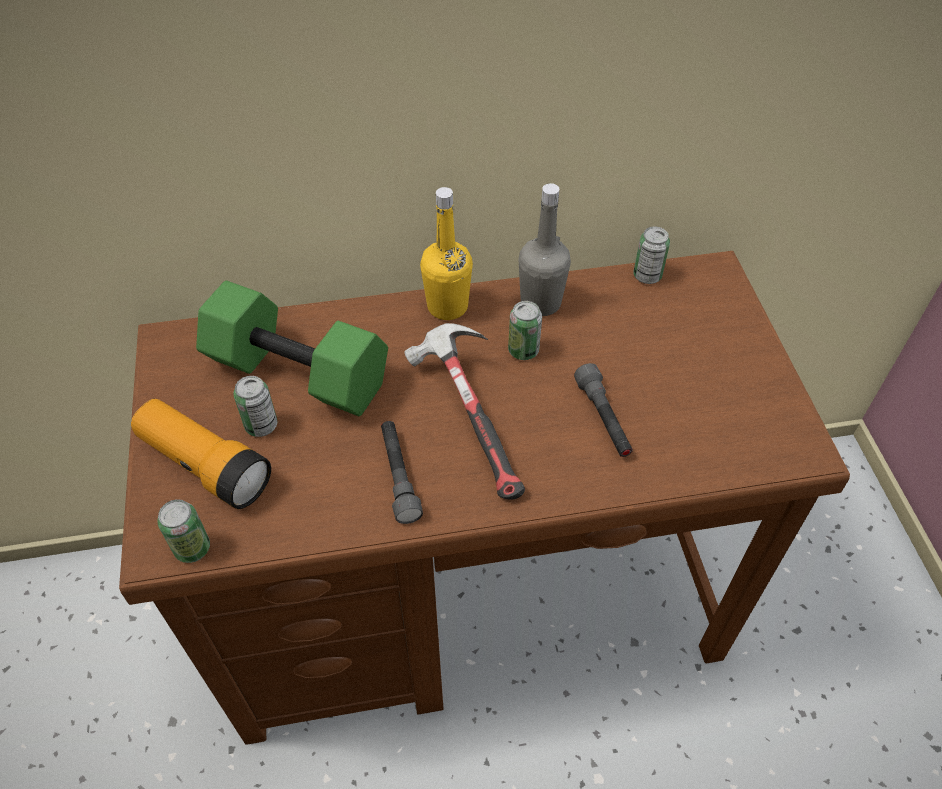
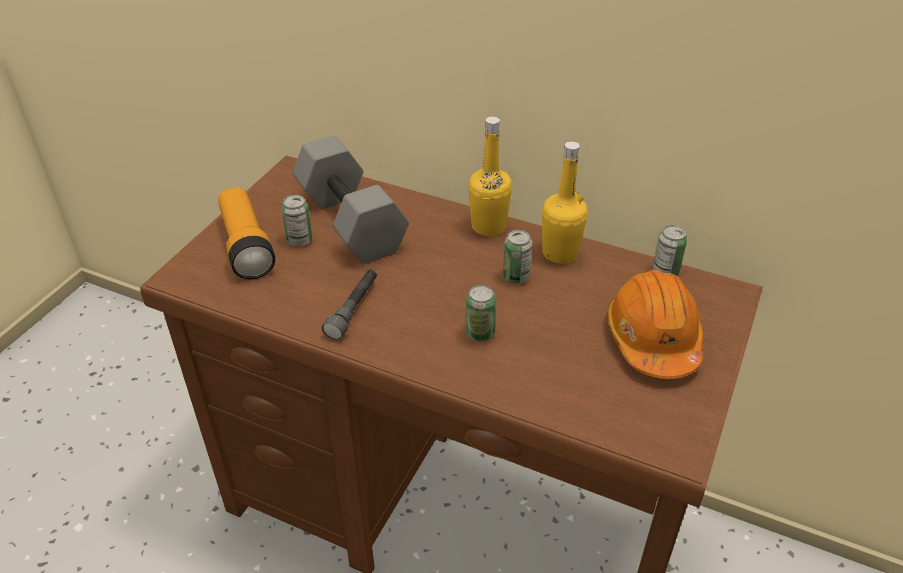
camera: 35 degrees right, 10 degrees down
(192, 548) = (196, 286): can -> can (480, 333)
(301, 371) = (353, 222): green dumbbell -> grey dumbbell
(470, 418) = (435, 299): hammer -> none
(540, 303) = (560, 253): grey bottle -> yellow bottle
(603, 418) = (532, 346): grey flashlight -> none
(695, 352) = (653, 339): none -> orange hard hat

